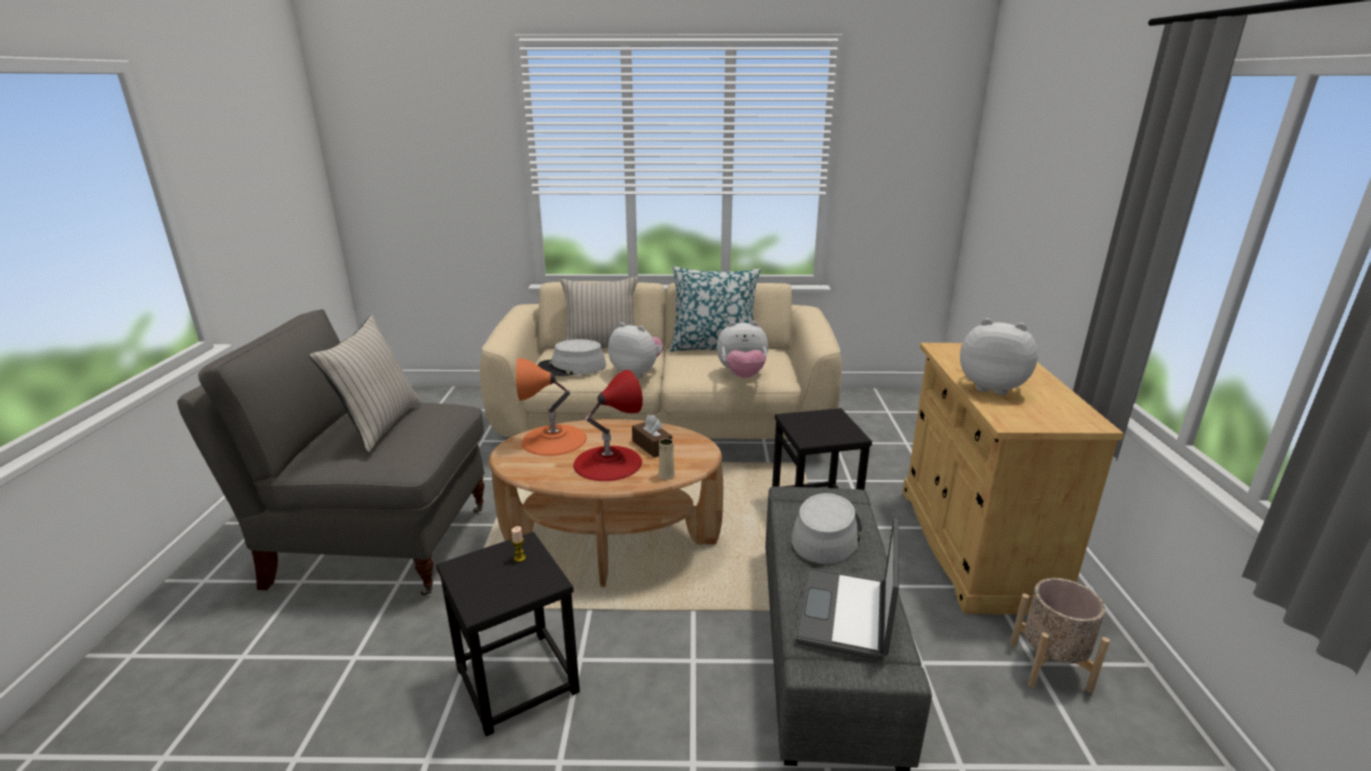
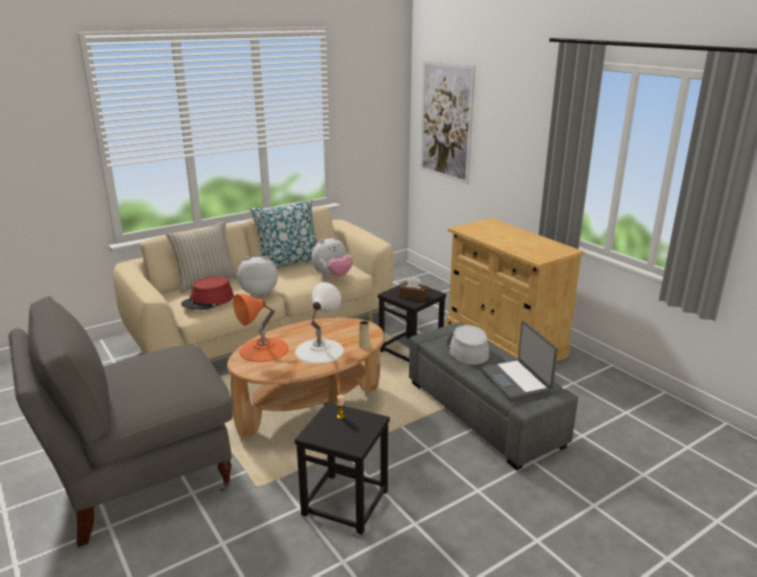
camera: 35 degrees left, 0 degrees up
(379, 425) = (153, 374): beige pillow -> none
(572, 367) = (208, 301): grey hat -> red hat
(607, 462) = (319, 351): red table lamp -> white table lamp
(652, 446) = (333, 333): brown tissue box -> brown tissue box (413, 296)
(991, 387) = (510, 243): plush toy -> none
(1006, 184) = (446, 121): none -> picture
(1050, 666) = (579, 381): beige planter -> none

